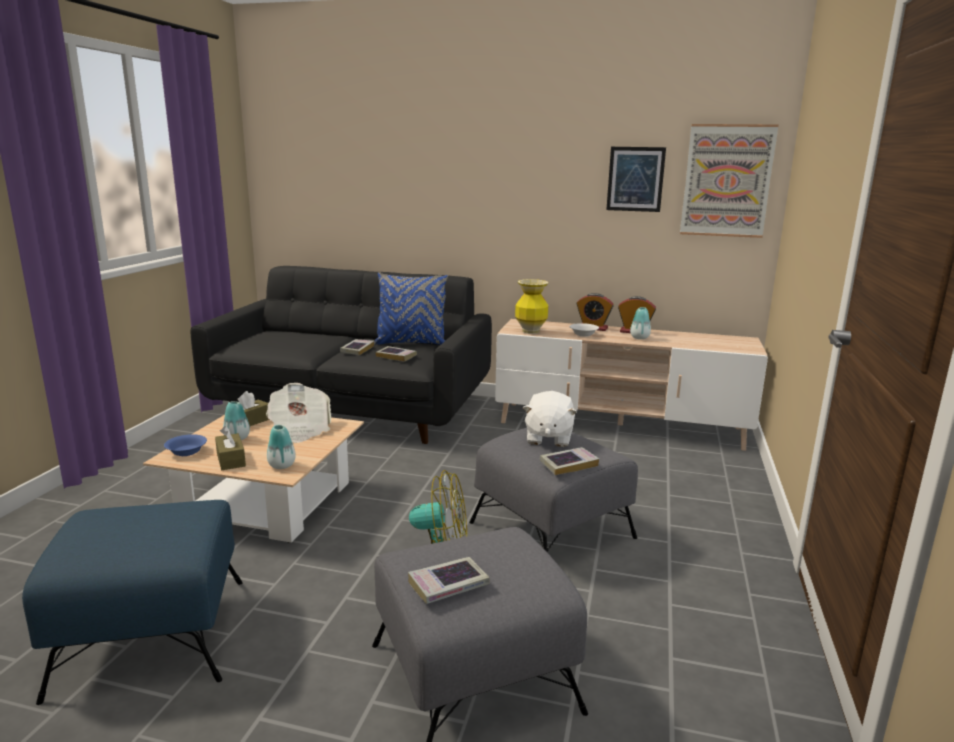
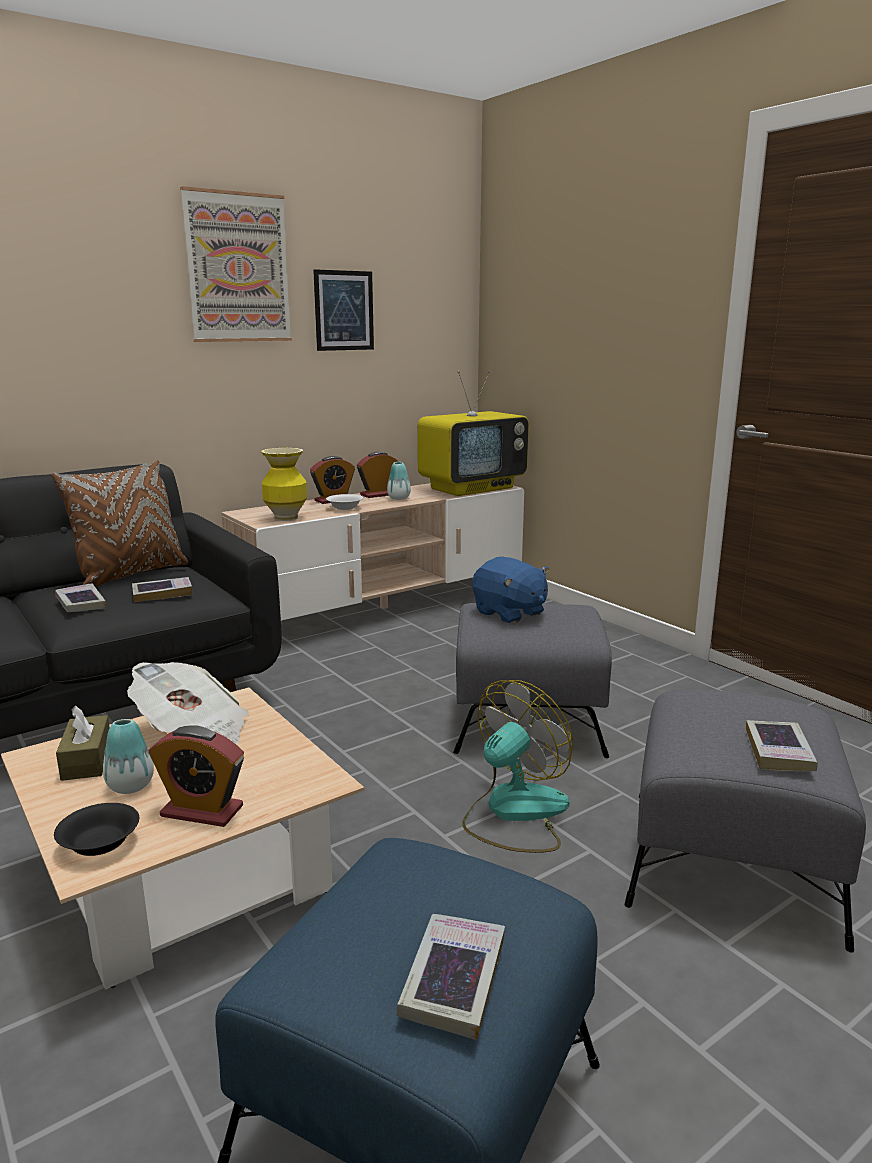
camera: 50 degrees left, 0 degrees up
(186, 452) = (98, 844): blue bowl -> black bowl
(231, 459) = (202, 811): brown tissue box -> alarm clock
(282, 465) = (292, 777): vase -> none
(411, 343) = (130, 575): blue pillow -> brown pillow
(548, 438) = (509, 613): white plush toy -> blue plush toy
(568, 464) = (582, 625): book -> book (453, 980)
(720, 345) = (472, 488): none -> television
(727, 181) = (430, 310): picture -> picture (238, 268)

